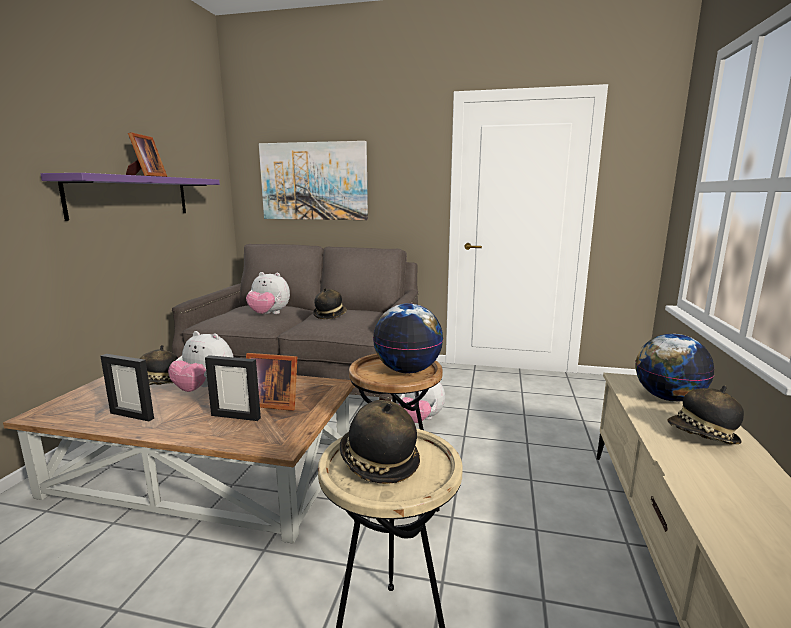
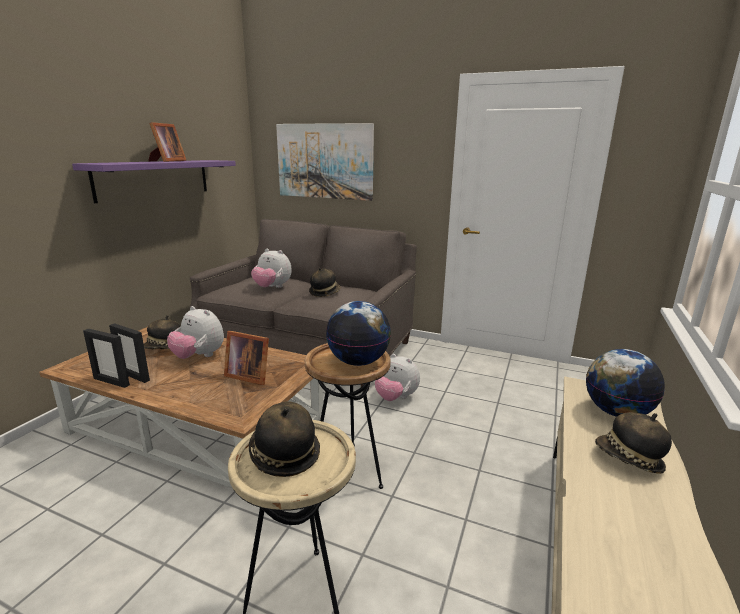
camera: 10 degrees right, 5 degrees up
(236, 416) = (214, 385): picture frame -> picture frame (112, 381)

